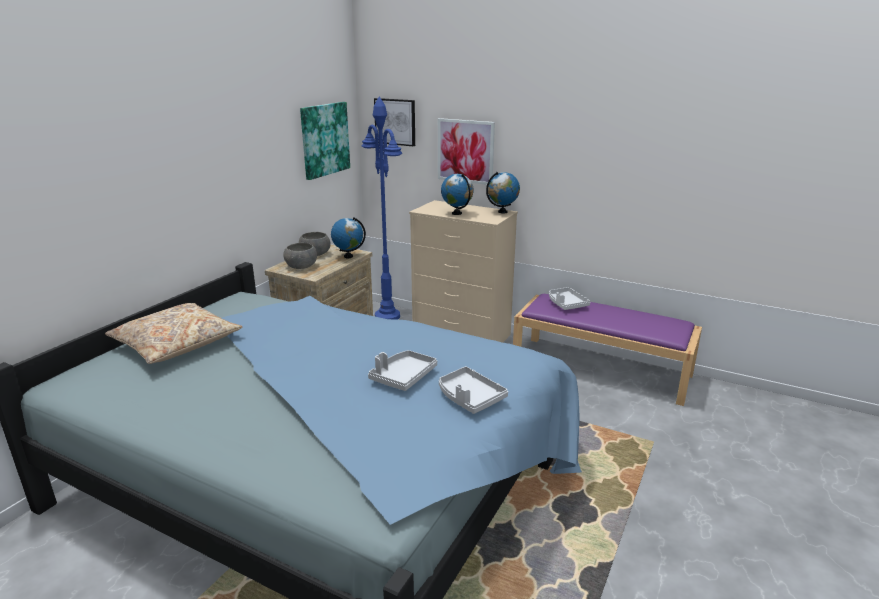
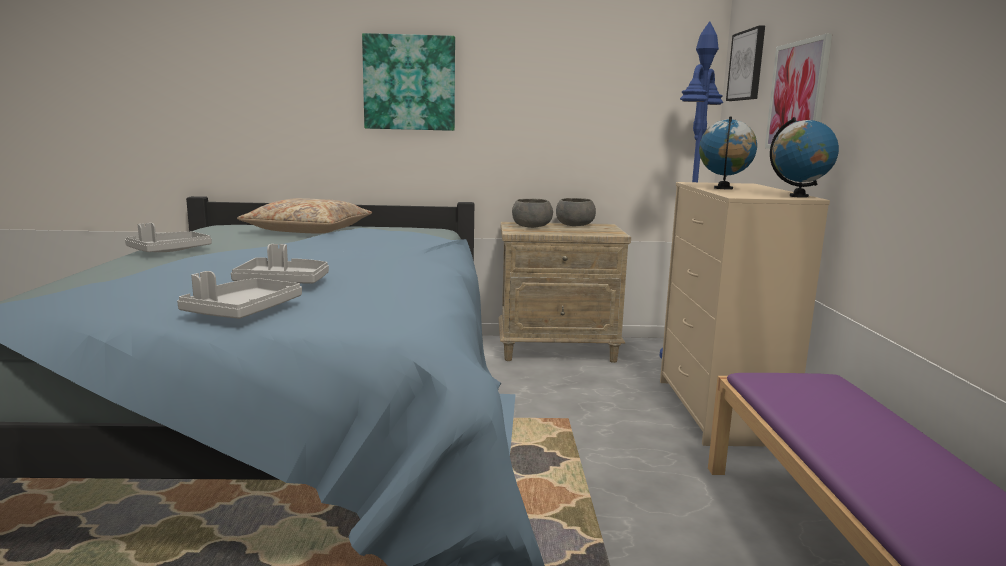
camera: 60 degrees right, 10 degrees down
(324, 139) = (643, 87): picture -> picture (409, 83)
(348, 256) = (594, 232): globe -> none
(566, 304) = (830, 395): grey tray -> grey tray (169, 251)

